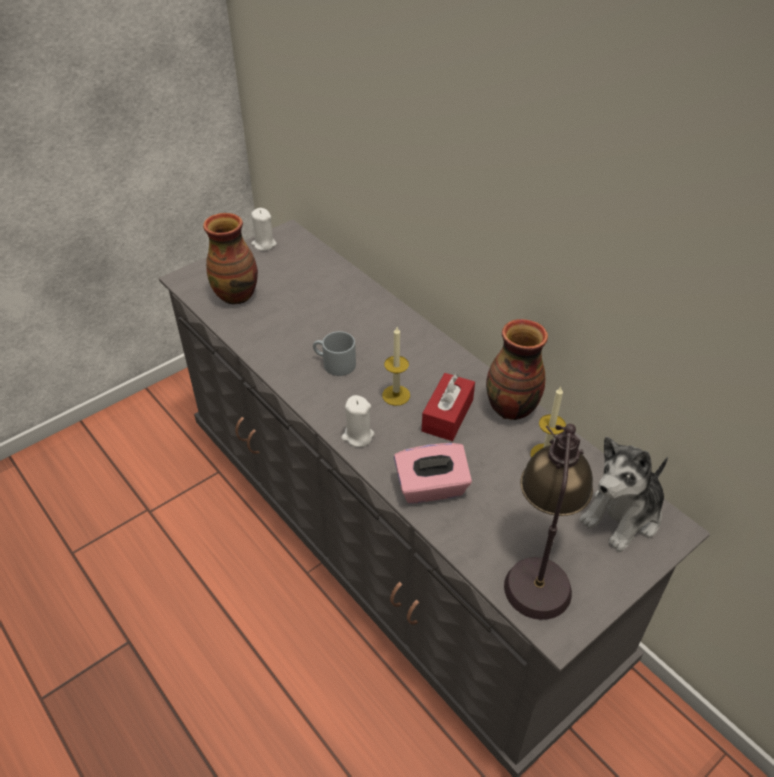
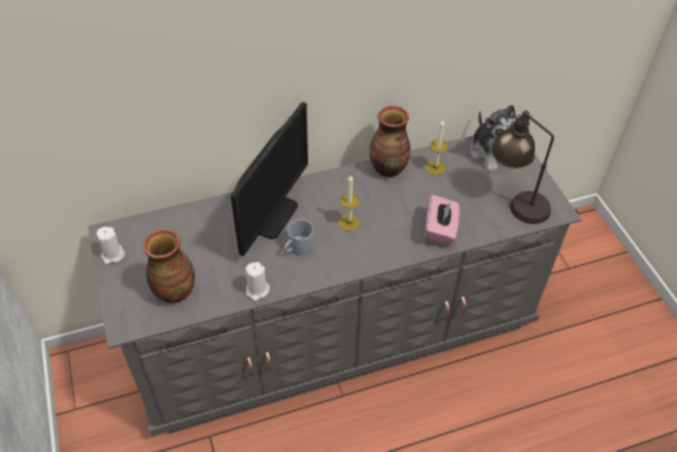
camera: 70 degrees left, 5 degrees up
(358, 436) = (378, 255): white candle -> white candle (257, 290)
(371, 330) = (272, 216): none -> monitor
(447, 415) = (380, 202): red tissue box -> none

